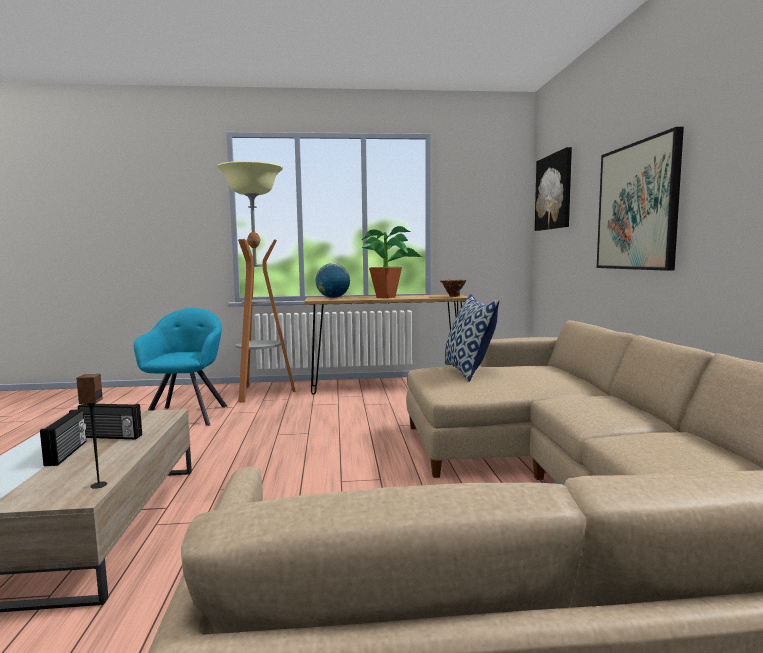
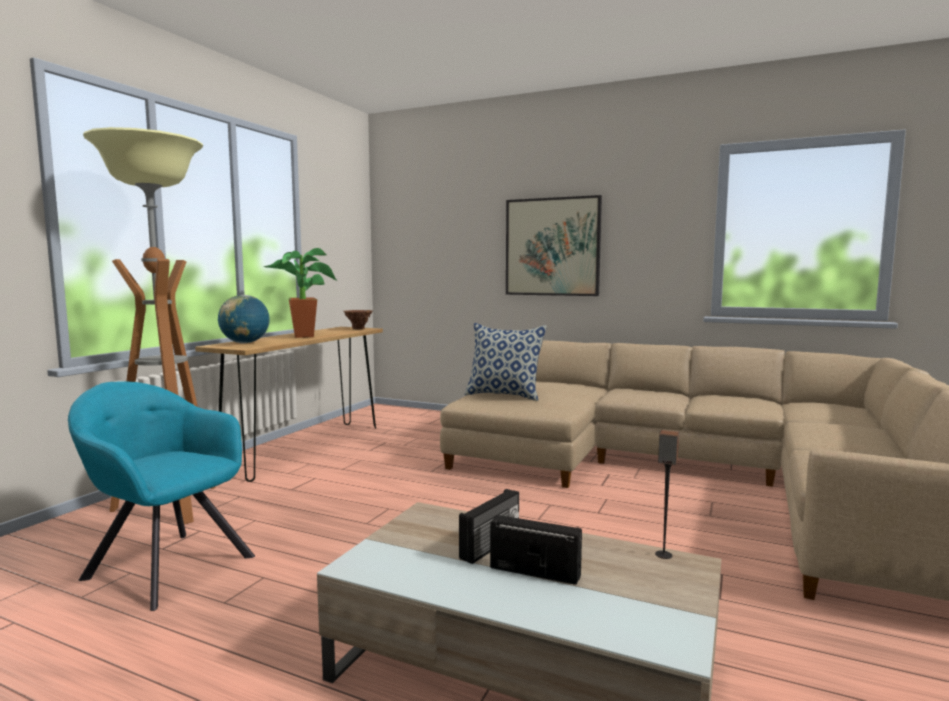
camera: 60 degrees left, 0 degrees up
(554, 192) = (419, 221): picture -> none

